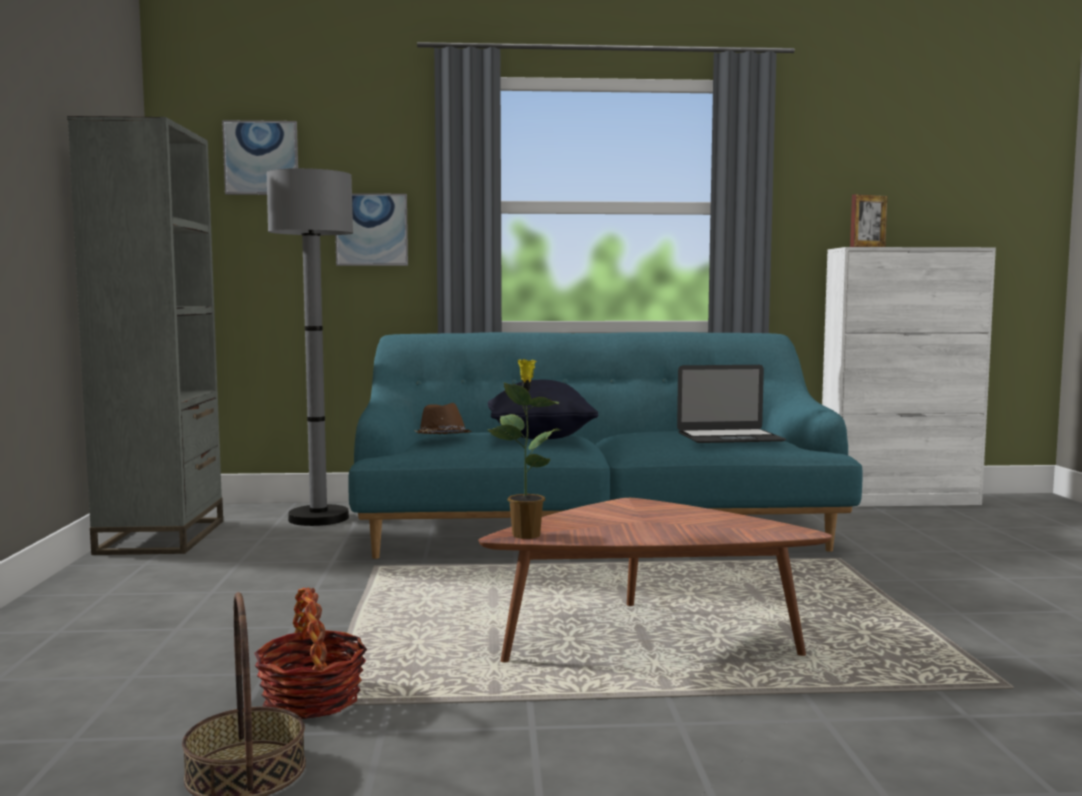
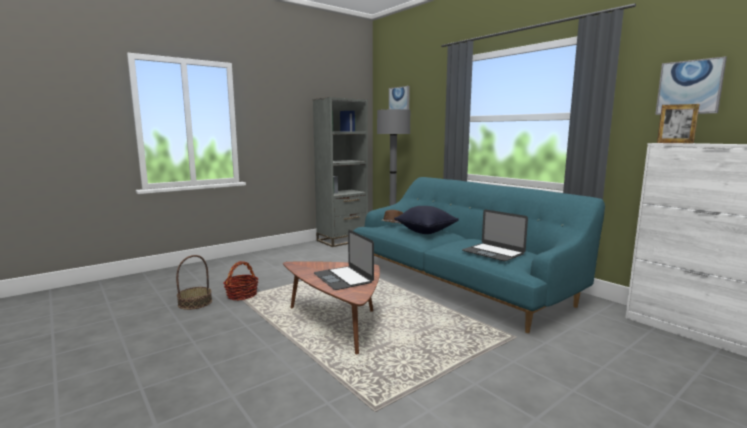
camera: 55 degrees right, 5 degrees up
(371, 230) = (429, 130): picture -> picture (689, 87)
(526, 534) = (298, 265): potted plant -> none
(675, 522) = (343, 278): none -> laptop

